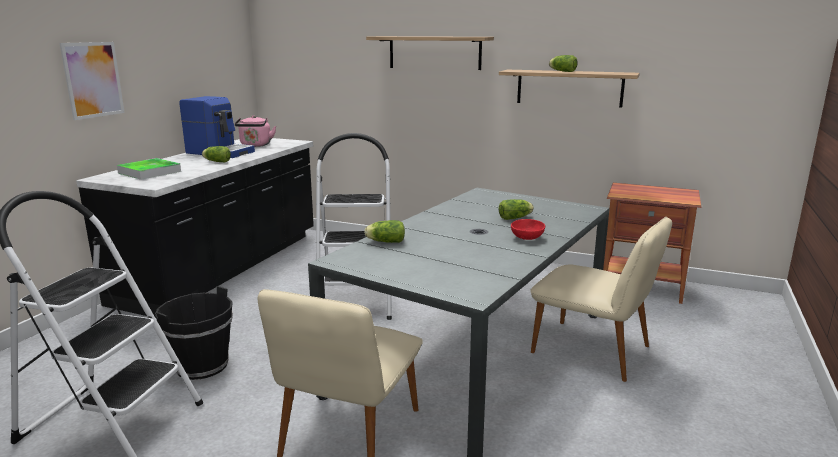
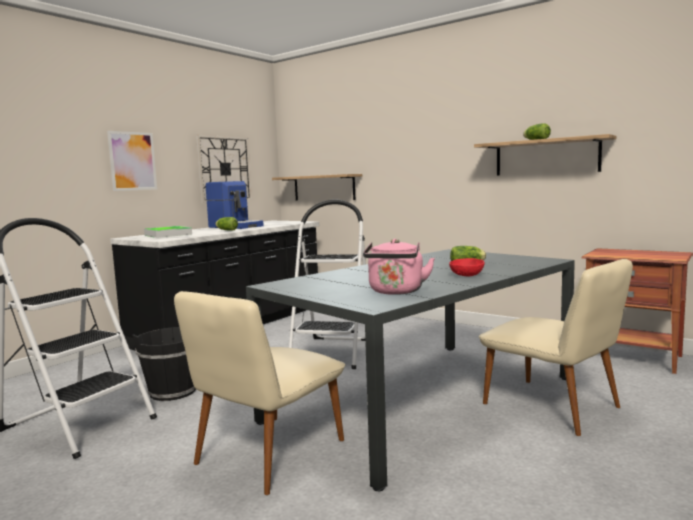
camera: 15 degrees right, 10 degrees down
(197, 79) = (224, 169): none -> wall clock
(255, 145) = (268, 223): pink kettle -> pink kettle (396, 292)
(384, 241) = (326, 276): lettuce -> none
(434, 52) = (421, 136): shelf -> shelf (324, 187)

